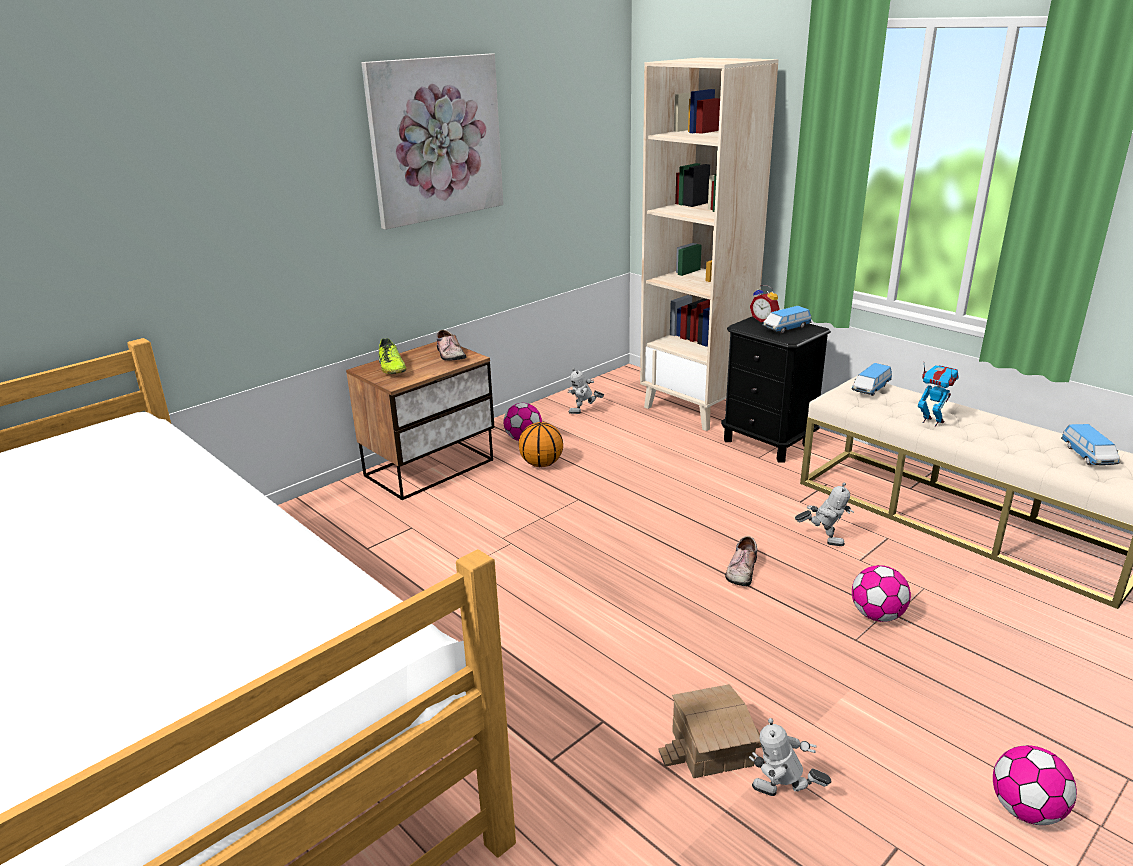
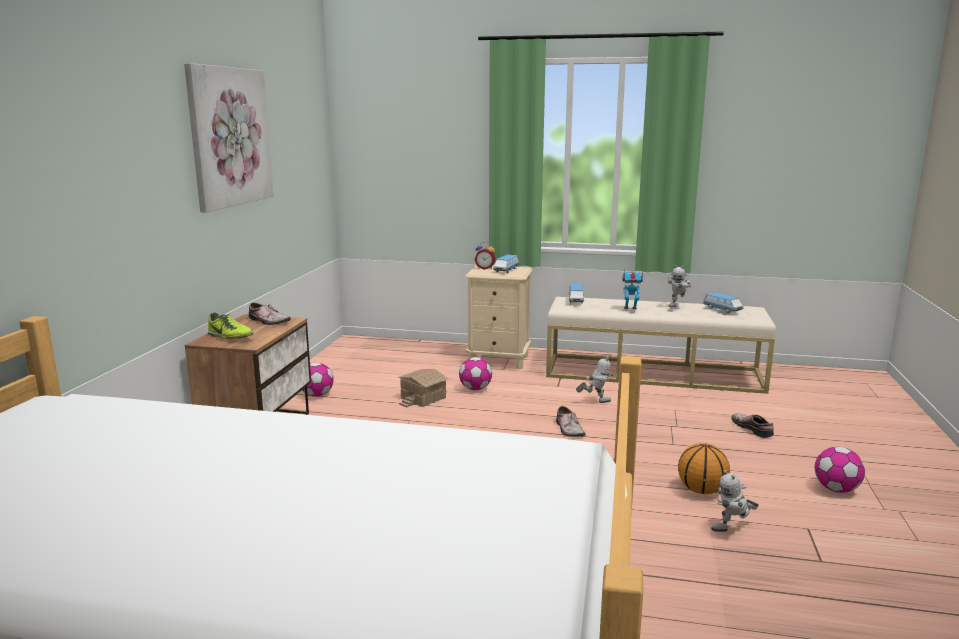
camera: 35 degrees left, 10 degrees down
(541, 464) = (353, 406): basketball -> basketball (701, 490)
(584, 413) = (346, 369): toy robot -> toy robot (677, 306)
(696, 408) = (427, 351): beige bookcase -> none
(711, 747) = (666, 522): toy house -> toy house (422, 398)
(767, 442) = (498, 360): black nightstand -> beige nightstand
(877, 615) = (668, 429): football -> football (475, 389)
(1012, 659) = (753, 429): none -> shoe

